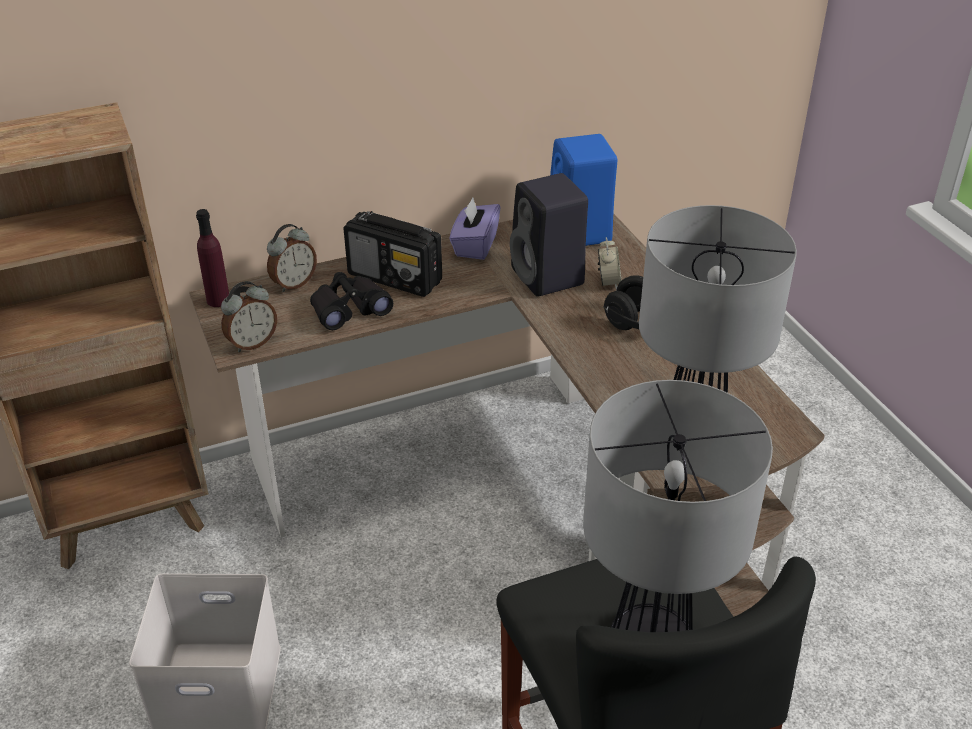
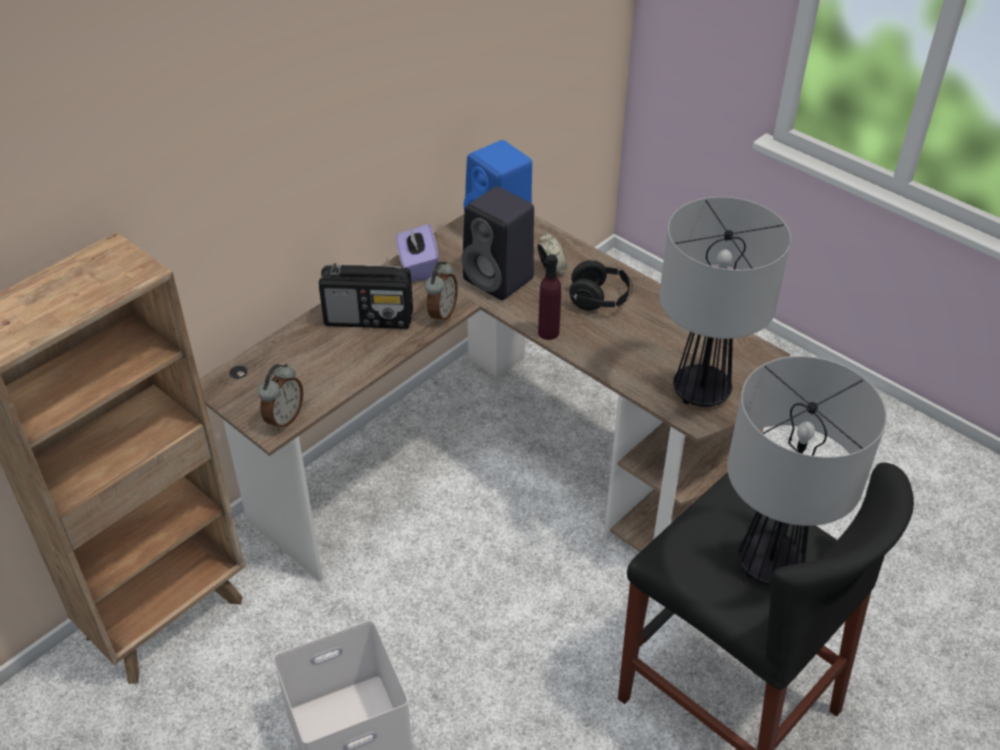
camera: 25 degrees left, 5 degrees up
(218, 300) = (222, 387): purple bottle -> purple bottle (548, 332)
(293, 283) = (280, 350): alarm clock -> alarm clock (441, 314)
(349, 309) = (349, 360): black binoculars -> none

